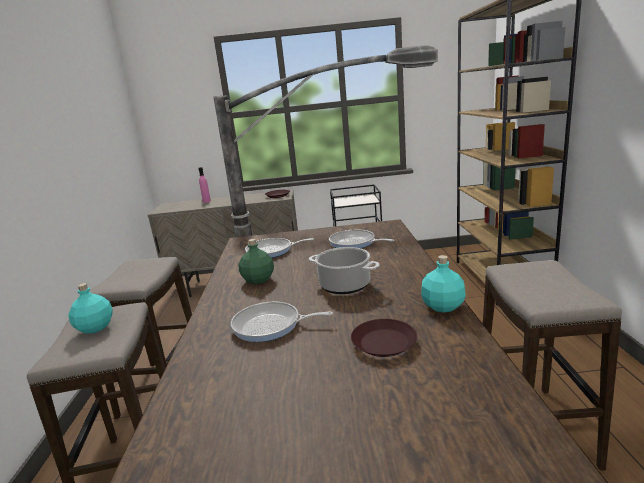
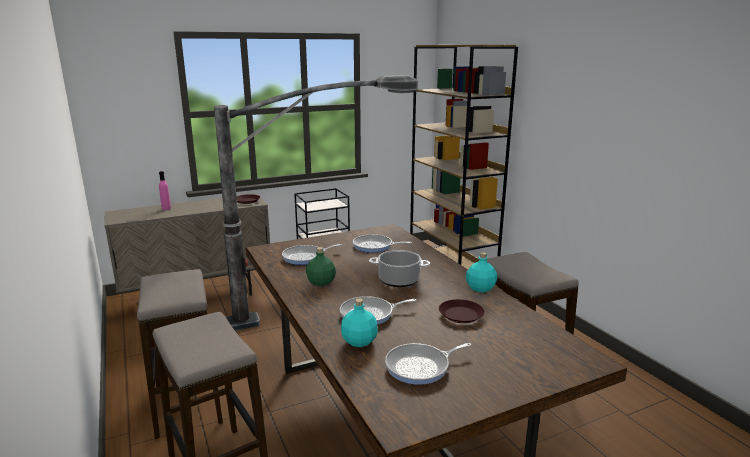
camera: 25 degrees left, 0 degrees up
(95, 328) = (199, 336): turquoise bottle -> turquoise bottle (359, 341)
(258, 418) = (420, 367): none -> frying pan

